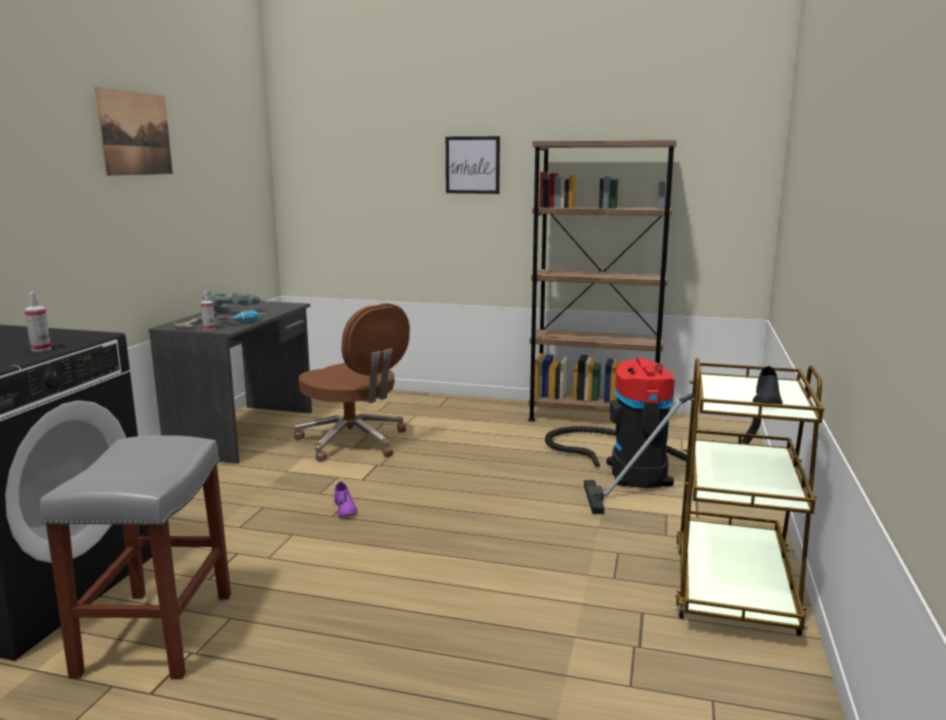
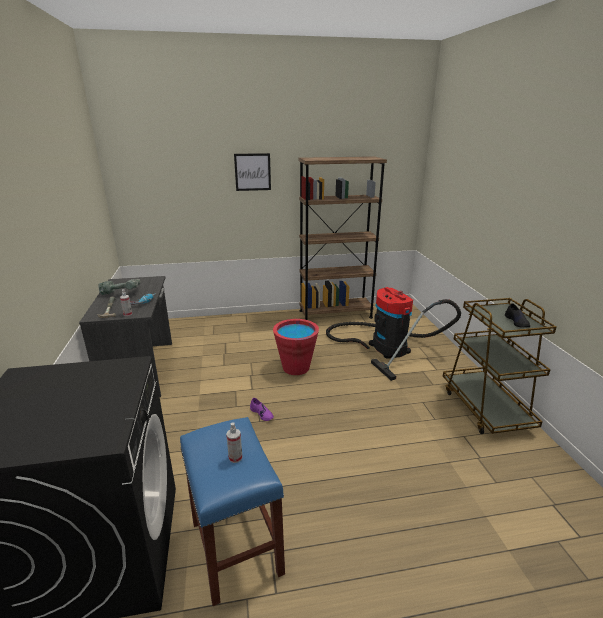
camera: 25 degrees left, 10 degrees up
(41, 349) = (118, 392): spray bottle -> spray bottle (235, 457)
(135, 133) = (43, 176): picture -> none
(156, 632) = (235, 546): grey stool -> blue stool
(354, 442) = (220, 361): brown office chair -> none
(453, 469) = (296, 367): none -> red bucket

